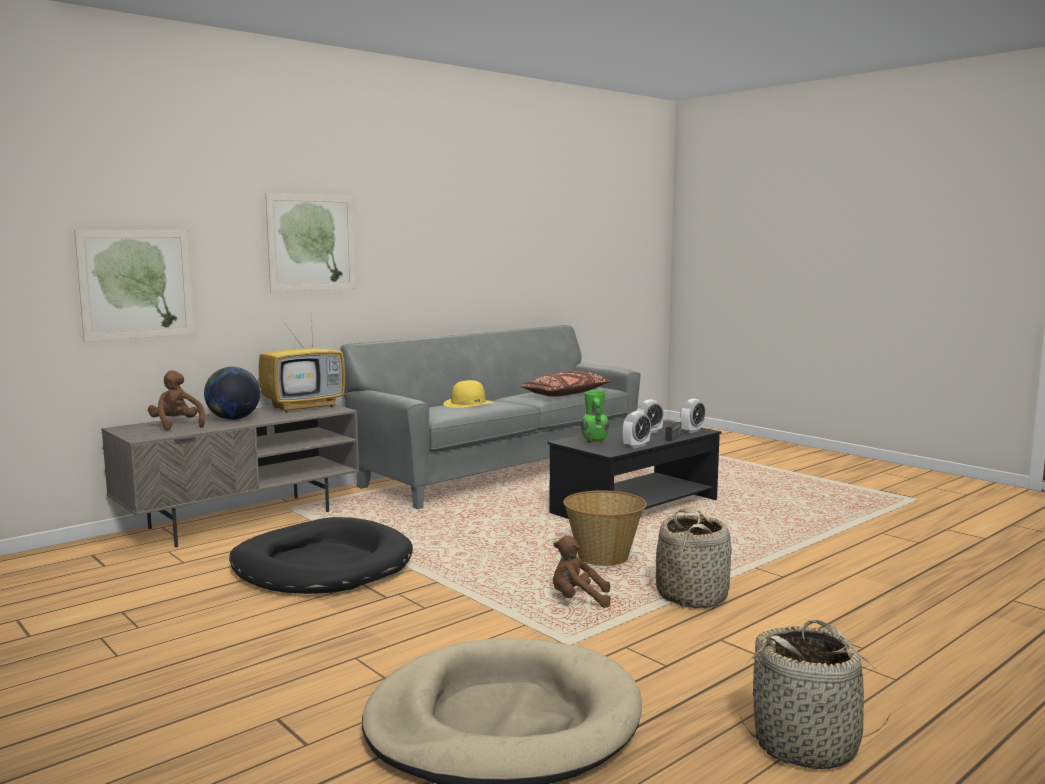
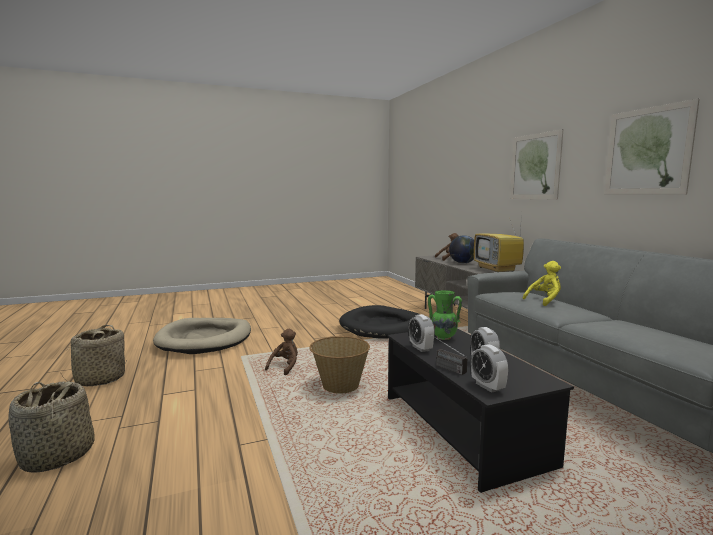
camera: 110 degrees right, 0 degrees up
(136, 284) = (464, 191): picture -> picture (647, 151)
(468, 403) = (544, 300): yellow hat -> yellow plush toy
(565, 394) = (624, 333): brown pillow -> none
(692, 596) = (252, 398): basket -> basket (57, 456)

